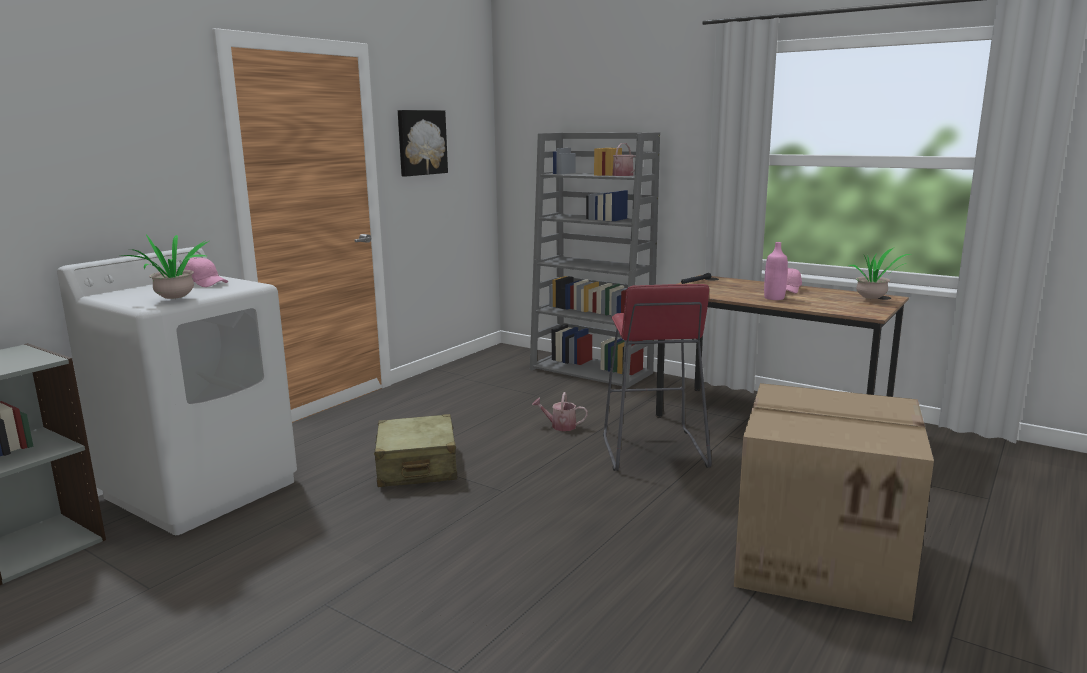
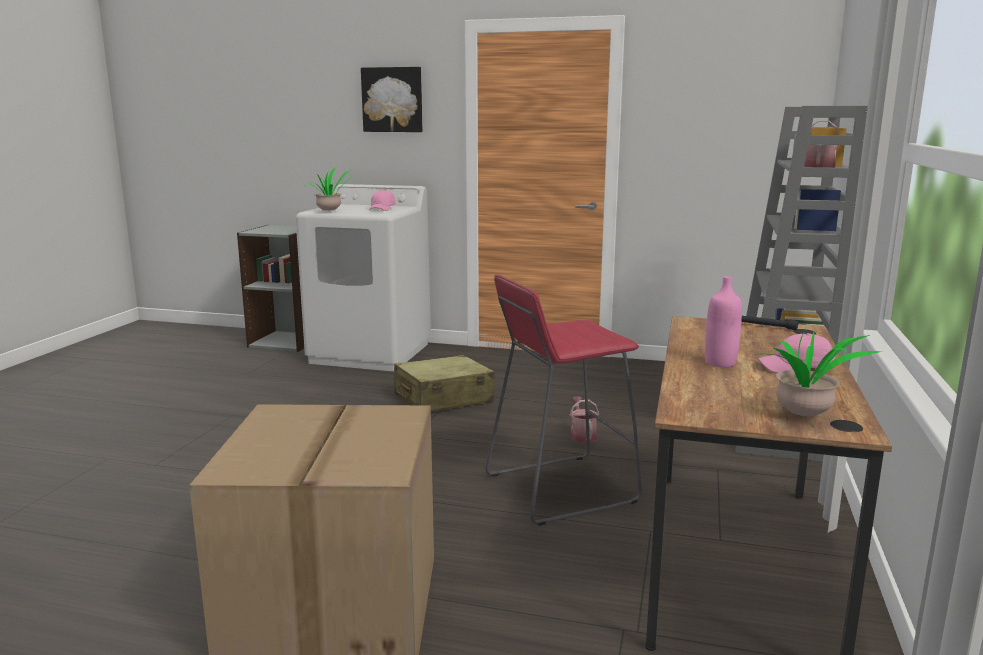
camera: 70 degrees right, 0 degrees up
(421, 142) = (689, 116): picture -> picture (393, 100)

